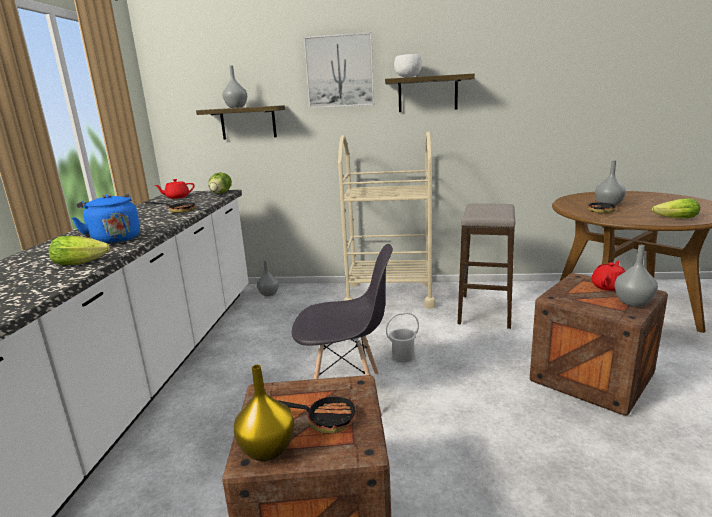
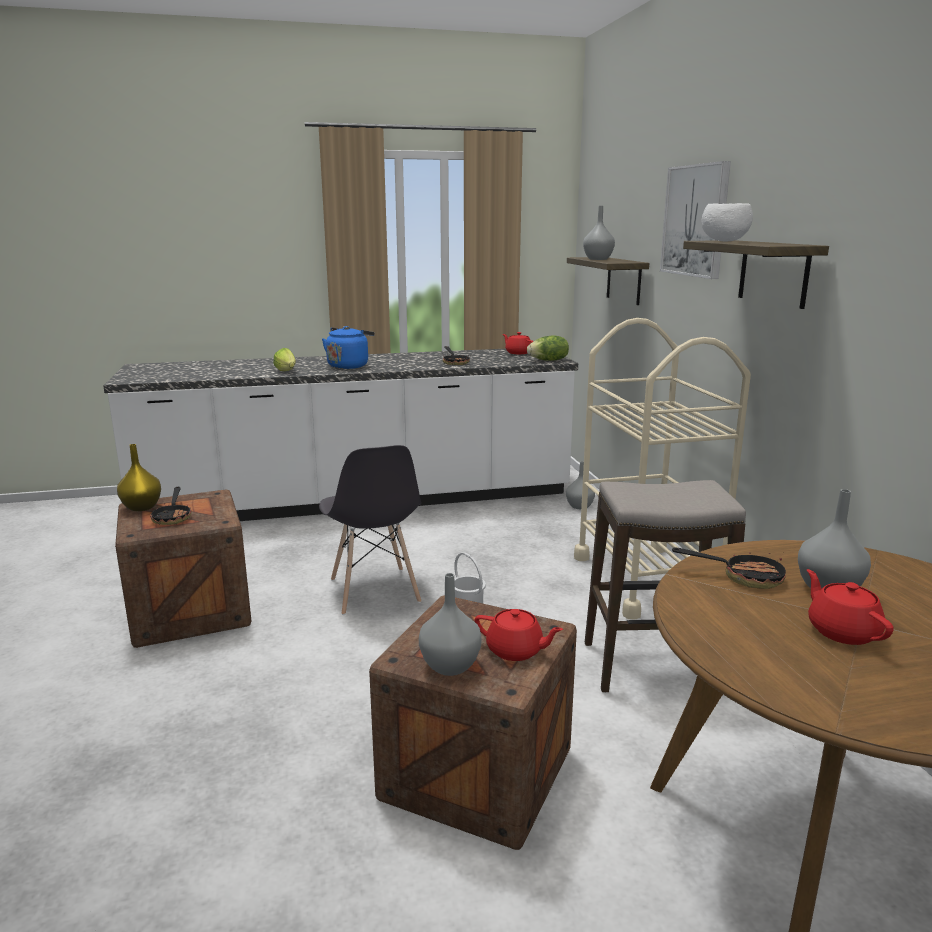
camera: 70 degrees right, 0 degrees up
(648, 208) = (842, 631): none -> red teapot
(673, 219) = (741, 647): lettuce -> none

